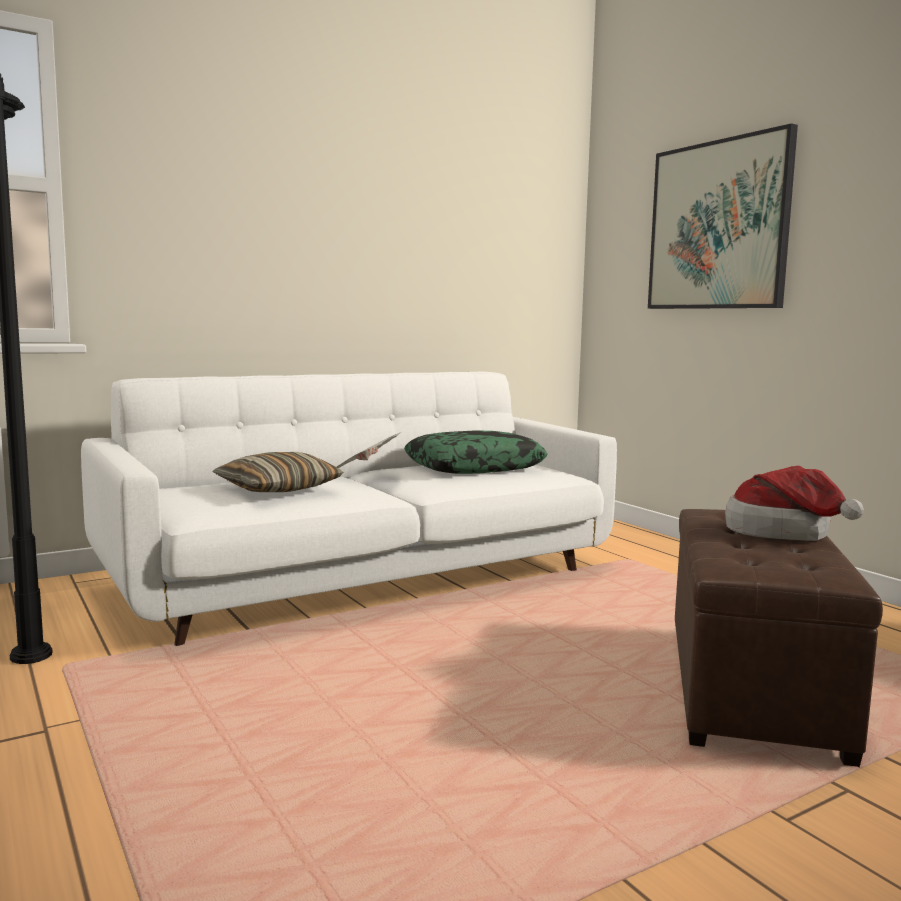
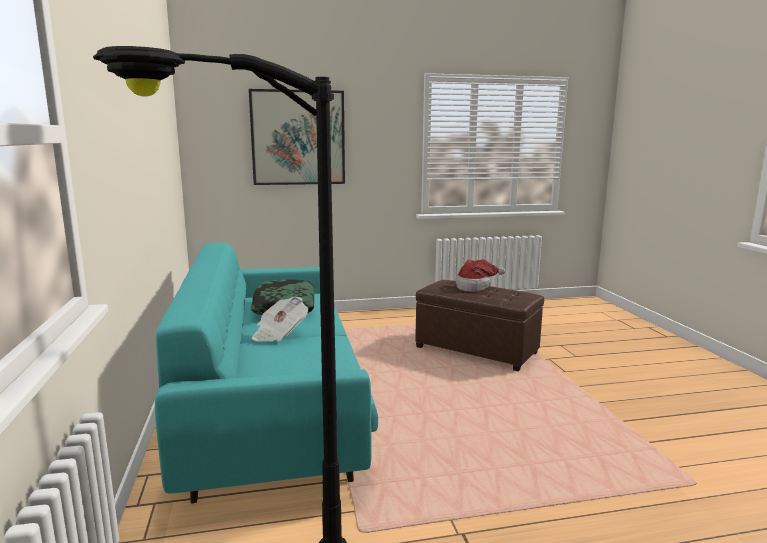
camera: 70 degrees left, 5 degrees up
(278, 488) = (305, 358): pillow -> none
(366, 578) = (273, 403): white sofa -> turquoise sofa

